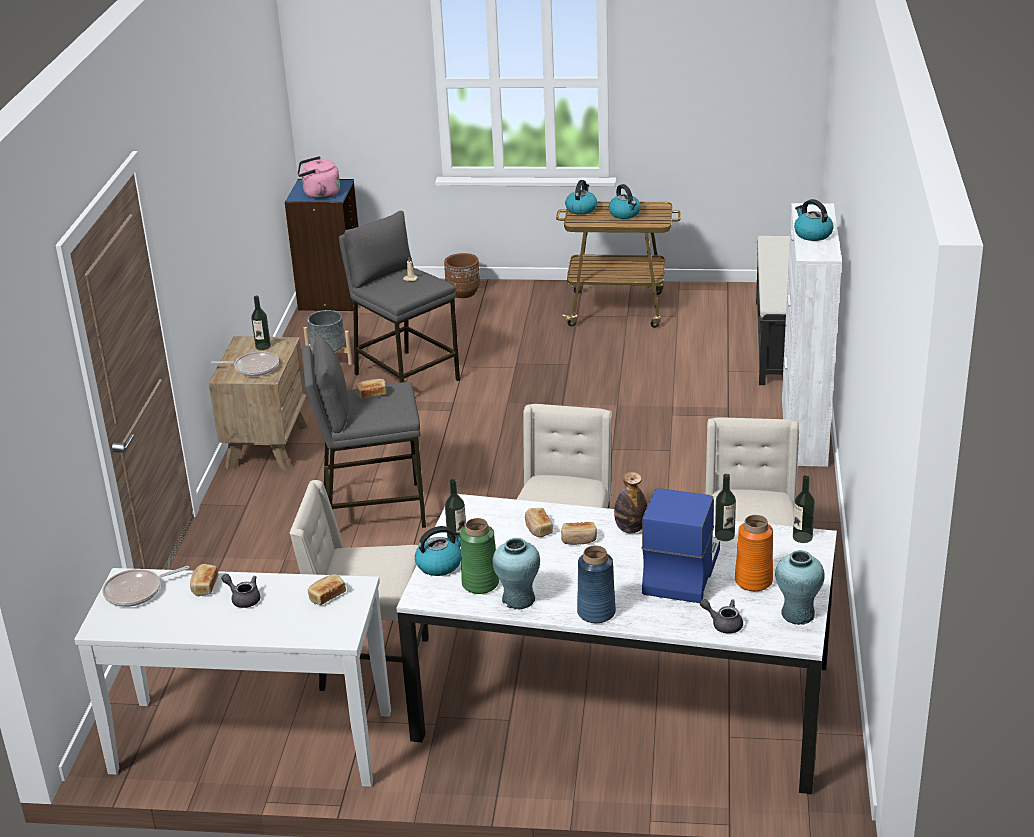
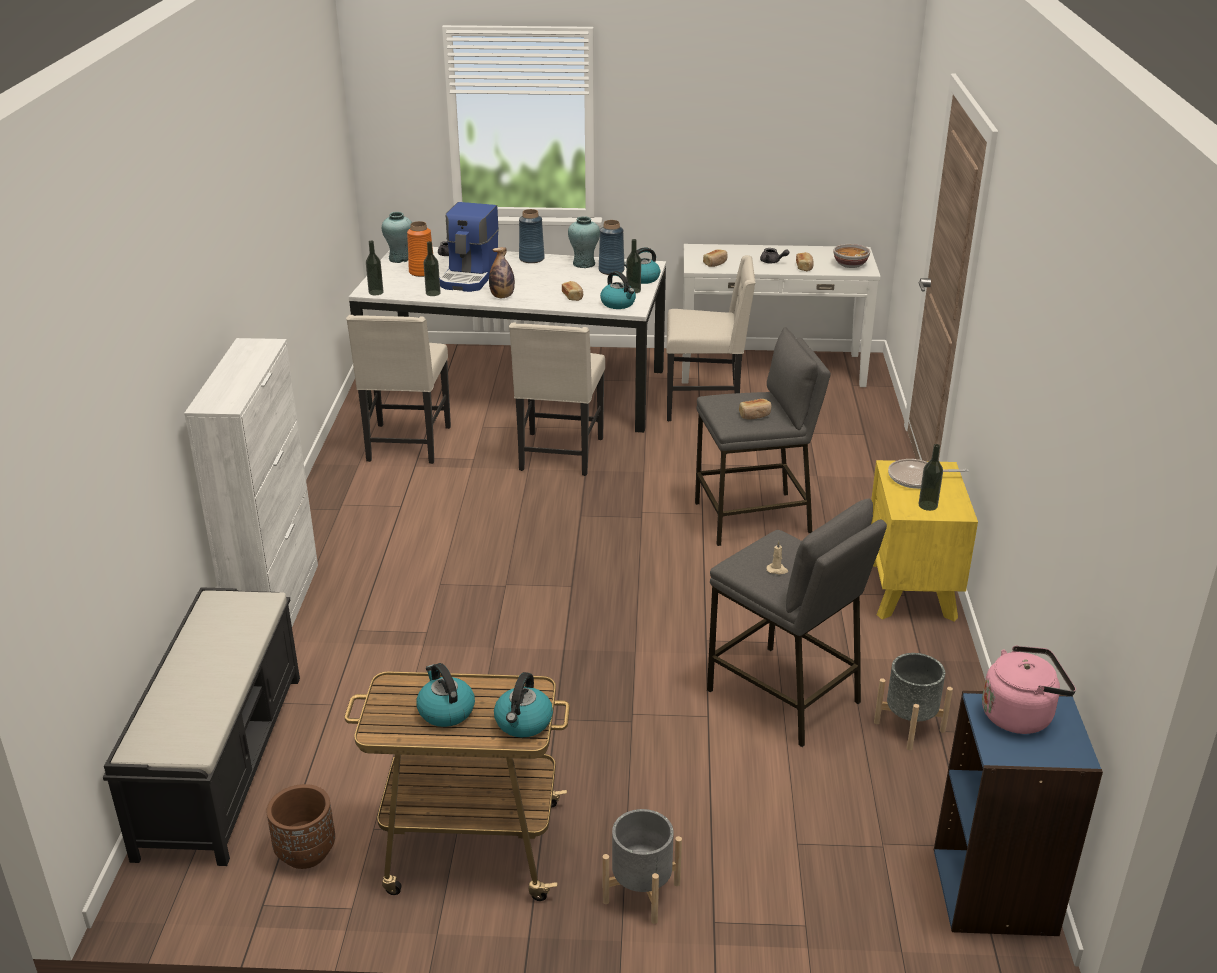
camera: 175 degrees right, 0 degrees up
(137, 591) = (850, 265): frying pan -> bowl
(267, 446) = (911, 590): brown nightstand -> yellow nightstand
(463, 293) = (751, 902): brown planter -> brown planter (305, 853)
(480, 583) = (611, 270): green vase -> blue vase
(522, 295) = (641, 893): none -> grey planter
(579, 539) = (542, 291): bread -> none
(812, 234) = (245, 368): kettle -> kettle (618, 304)

